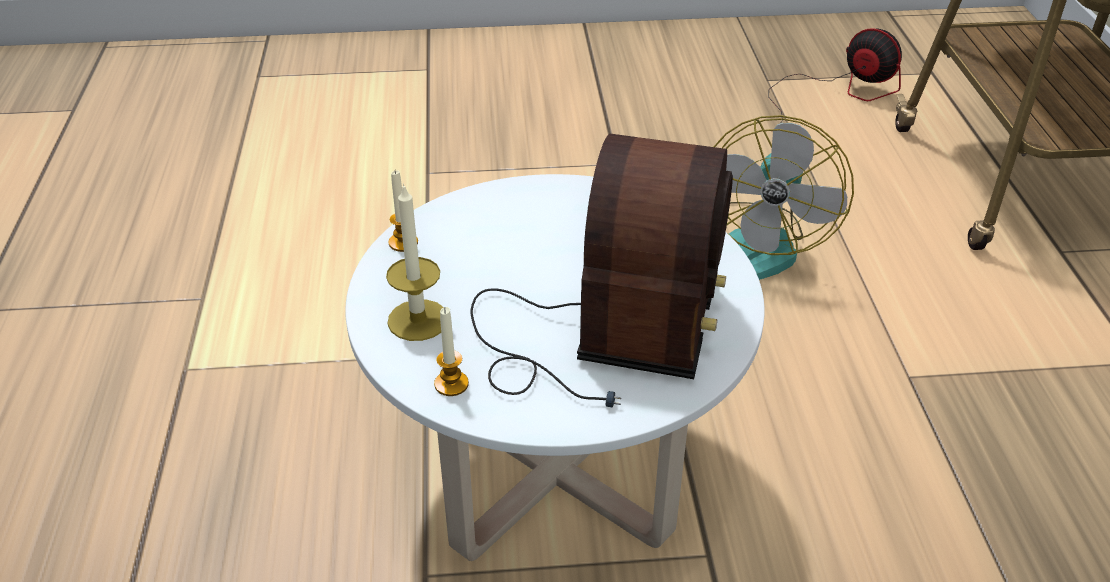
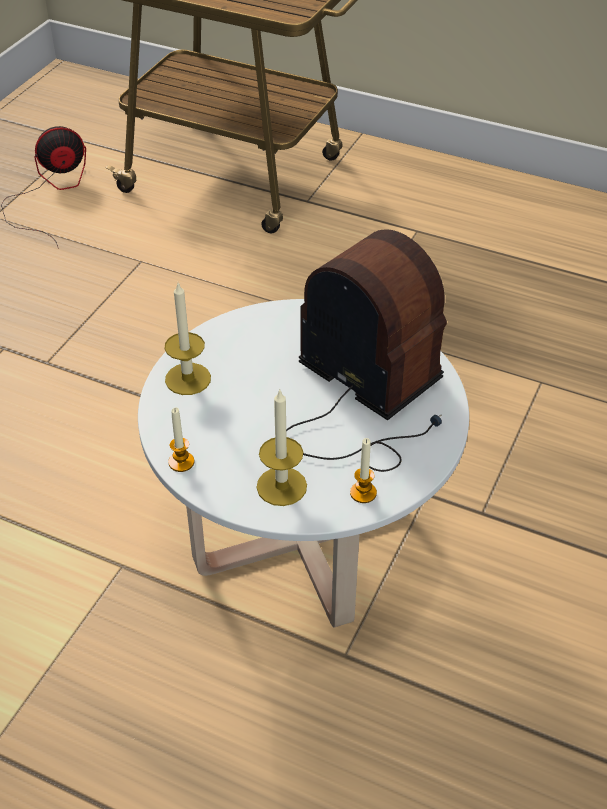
camera: 60 degrees left, 5 degrees up
(522, 201) = (188, 379): none -> candle
(753, 244) = (172, 325): fan -> none

